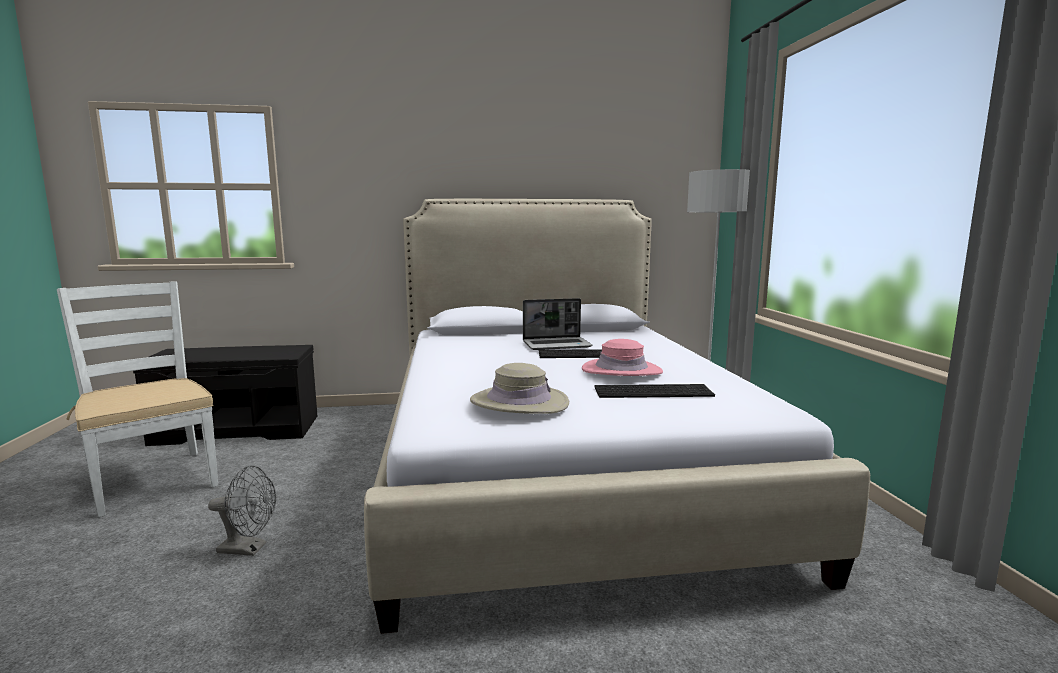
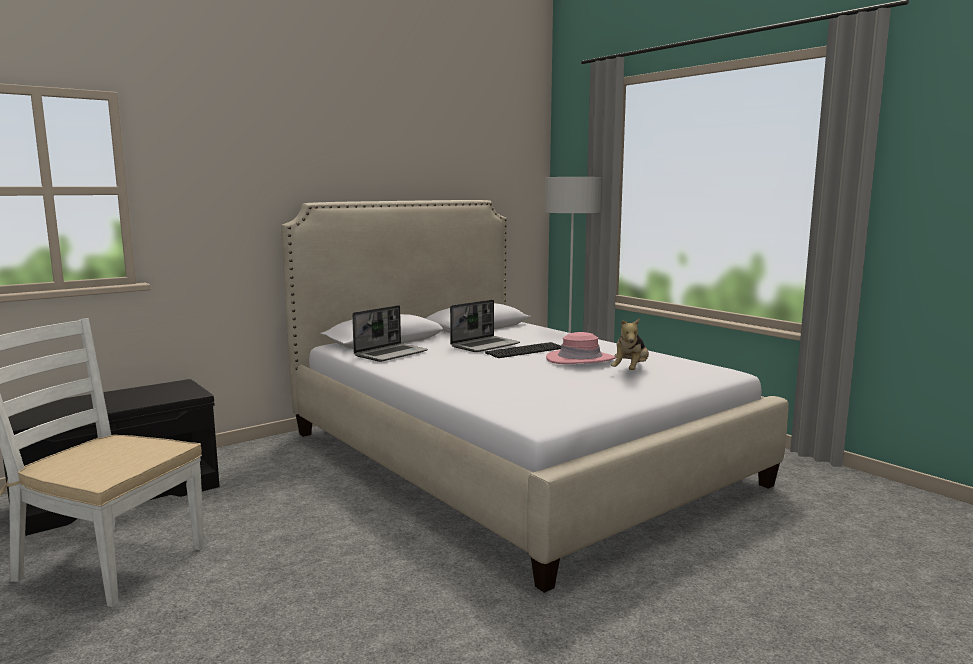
camera: 30 degrees left, 0 degrees up
(249, 549) = (339, 580): grey fan -> none
(459, 342) = (391, 354): none -> laptop
(519, 402) = (567, 392): beige hat -> none
(653, 391) = (630, 370): keyboard -> plush toy

